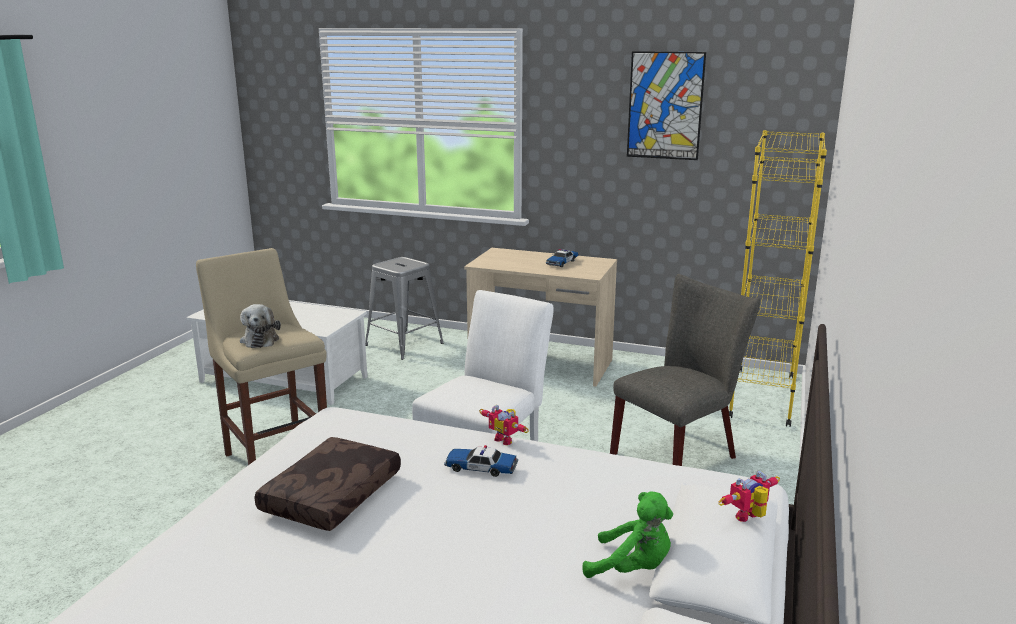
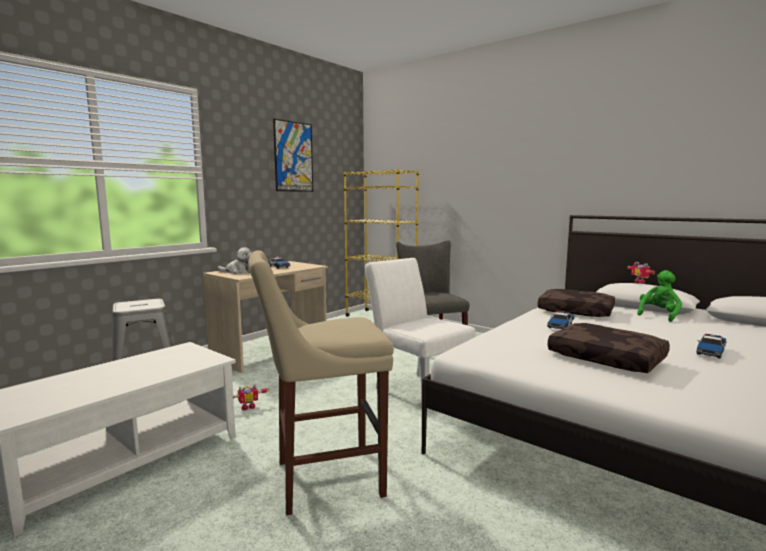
camera: 70 degrees left, 10 degrees down
(260, 339) = (351, 330): plush toy -> plush toy (238, 272)
(392, 586) = (710, 351): none -> toy car
(505, 439) = (520, 318): toy robot -> toy robot (248, 407)
(595, 484) = (576, 311): none -> brown pillow

